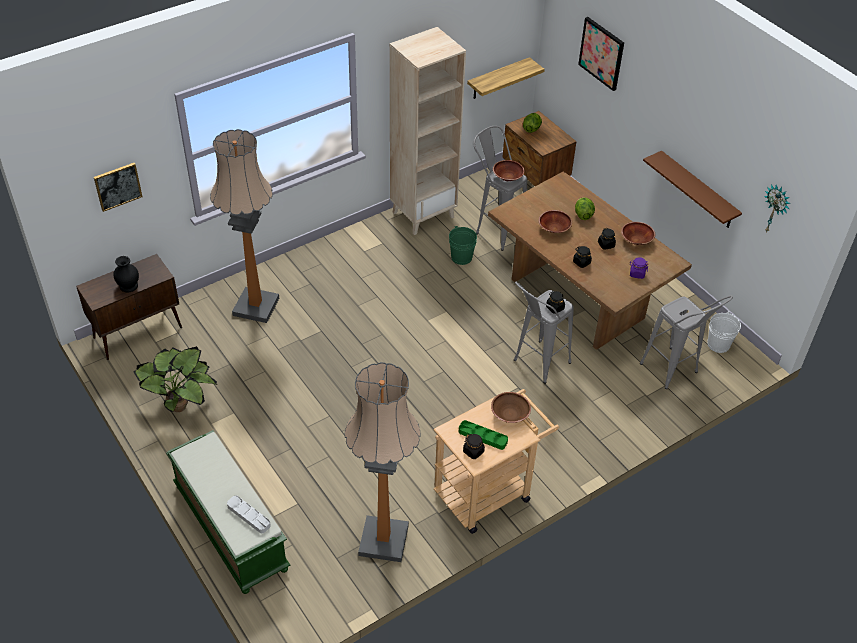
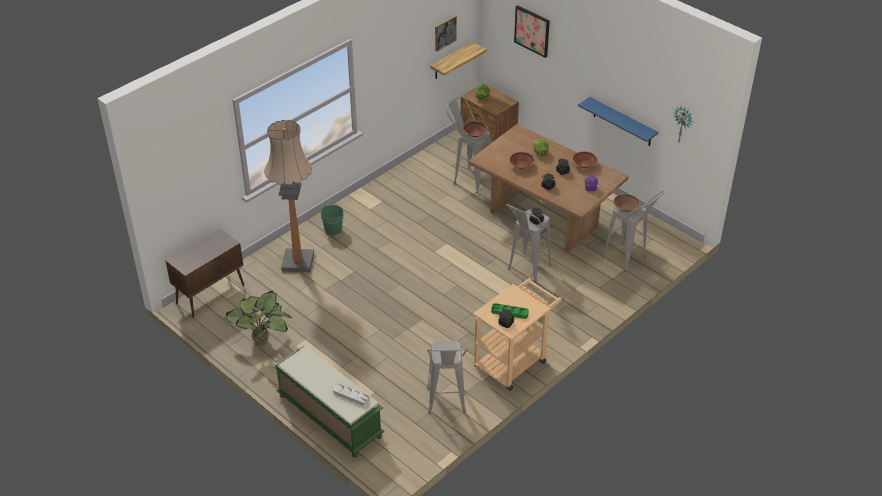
camera: 10 degrees left, 5 degrees down
(117, 186) = (194, 176): picture -> picture (445, 33)
(128, 285) = (206, 254): black vase -> none
(383, 540) = (446, 406): floor lamp -> grey stool
(423, 214) = (408, 175): beige bookcase -> none
(461, 257) = (447, 202): green bucket -> green bucket (333, 230)
(509, 414) = (524, 295): brown bowl -> brown bowl (625, 208)
(698, 191) = (622, 122): brown shelf -> blue shelf
(718, 344) = (656, 235): white bucket -> none

